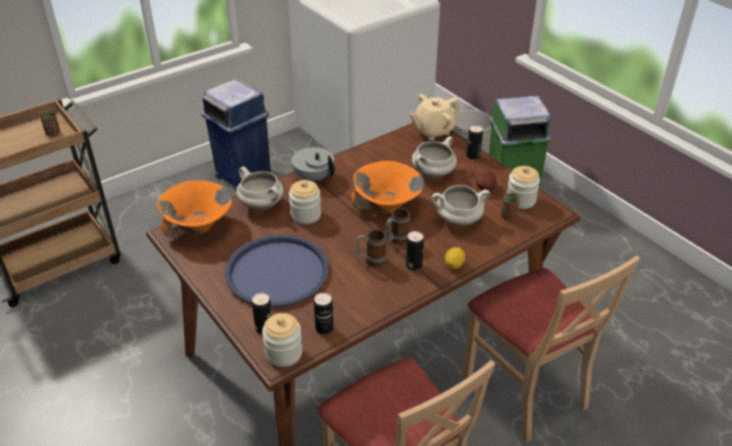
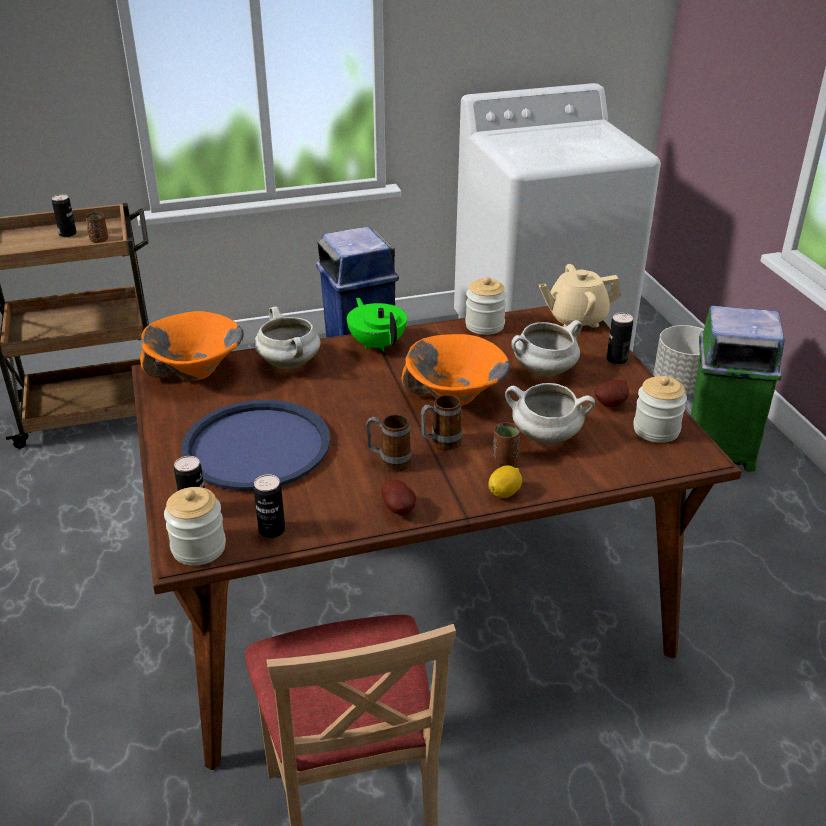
camera: 20 degrees right, 5 degrees down
(306, 215) = (338, 387): jar -> jar (484, 325)
(313, 177) = (377, 344): grey teapot -> green teapot
(396, 293) = (399, 509): none -> potato
(414, 265) = (446, 480): can -> can (68, 234)
(508, 216) = (624, 447): brown cup -> brown cup (505, 459)
(526, 390) = (616, 728): beige chair -> none

